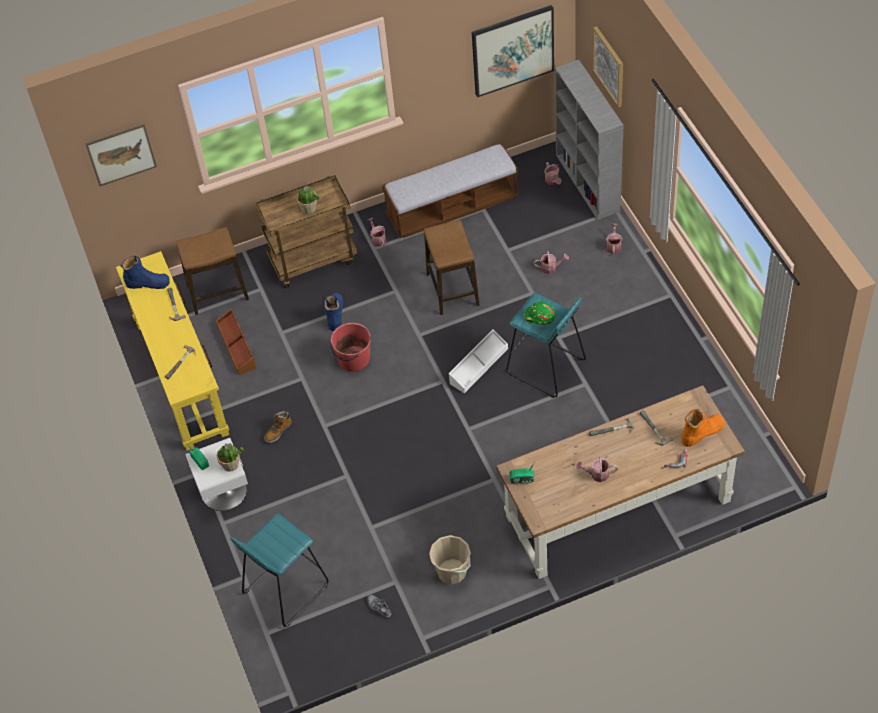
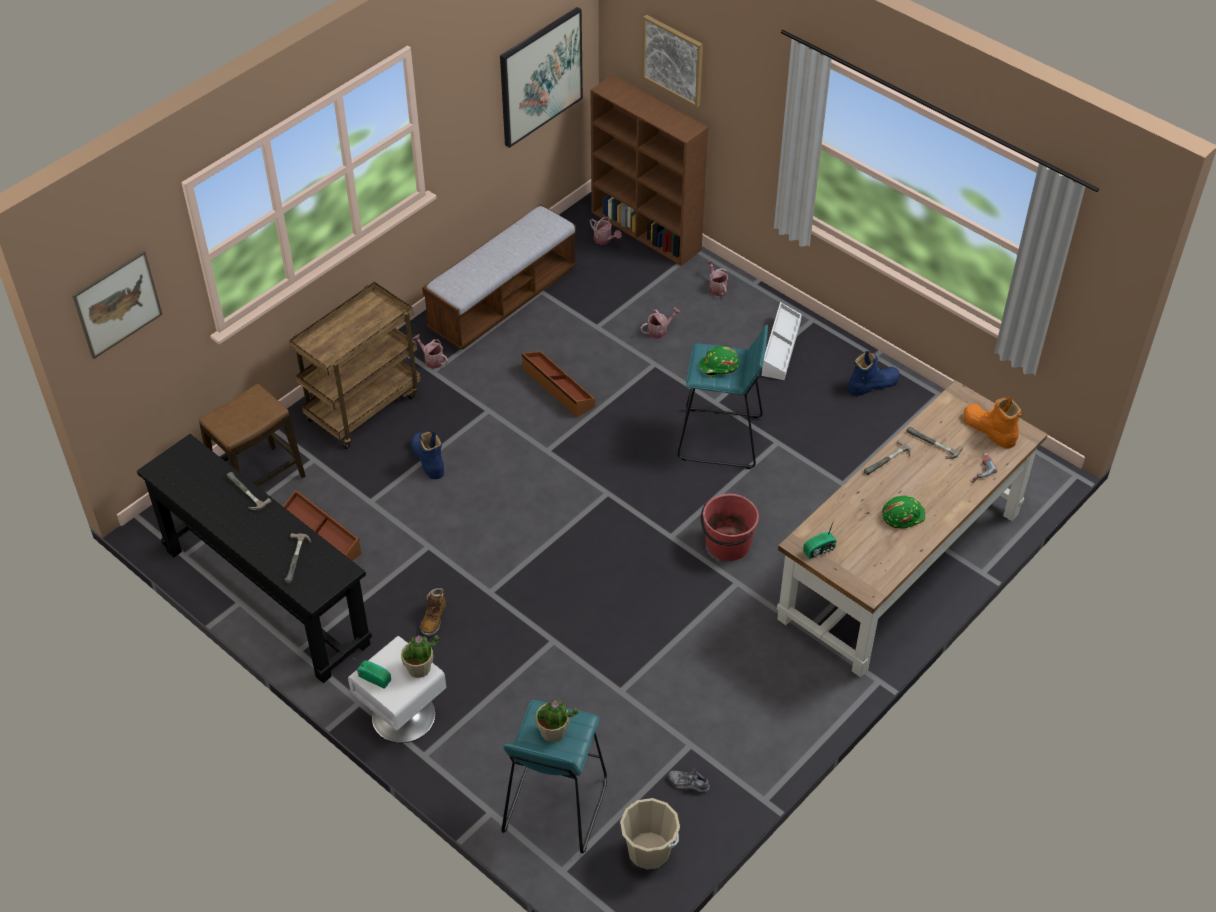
camera: 30 degrees left, 5 degrees down
(148, 283) = (194, 476): blue boot -> blue boot (873, 384)
(182, 377) = (266, 596): yellow console table -> black console table
(309, 208) = (360, 329): potted plant -> potted plant (553, 732)
(353, 359) = (481, 503): red bucket -> red bucket (727, 544)
(452, 289) = (557, 388): stool -> brown storage box
(452, 571) = (752, 707): beige bucket -> beige bucket (649, 851)
(478, 365) = (639, 462): white storage box -> white storage box (780, 348)
(588, 183) = (647, 231): grey bookcase -> brown bookcase
(597, 474) = (903, 515): watering can -> green hard hat
(702, 432) = (989, 430): orange boot -> orange boot turned 75 degrees counterclockwise

